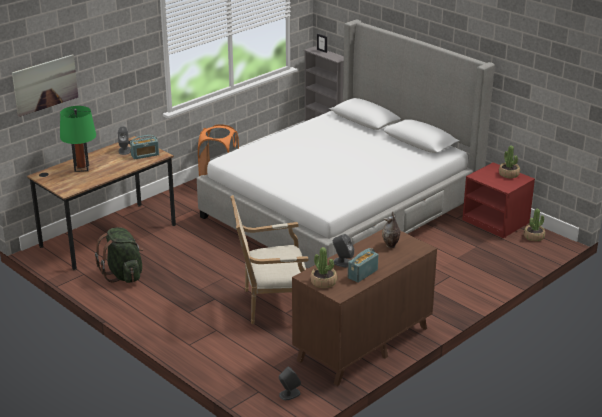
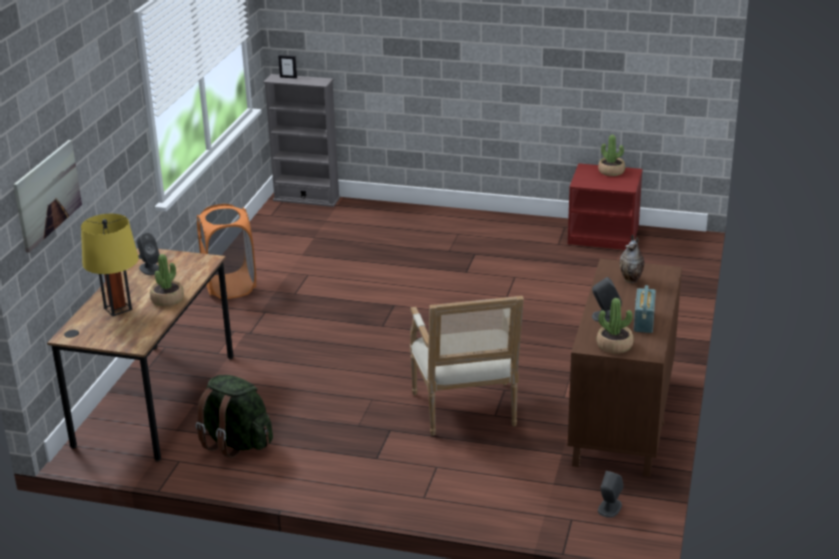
camera: 30 degrees left, 0 degrees up
(81, 168) = (118, 309): green table lamp -> yellow table lamp
(145, 155) = (186, 266): radio -> none
(271, 305) = (467, 413): armchair -> armchair turned 60 degrees counterclockwise
(341, 210) = (421, 274): bed -> none
(533, 237) = (659, 239): potted plant -> potted plant (167, 299)

